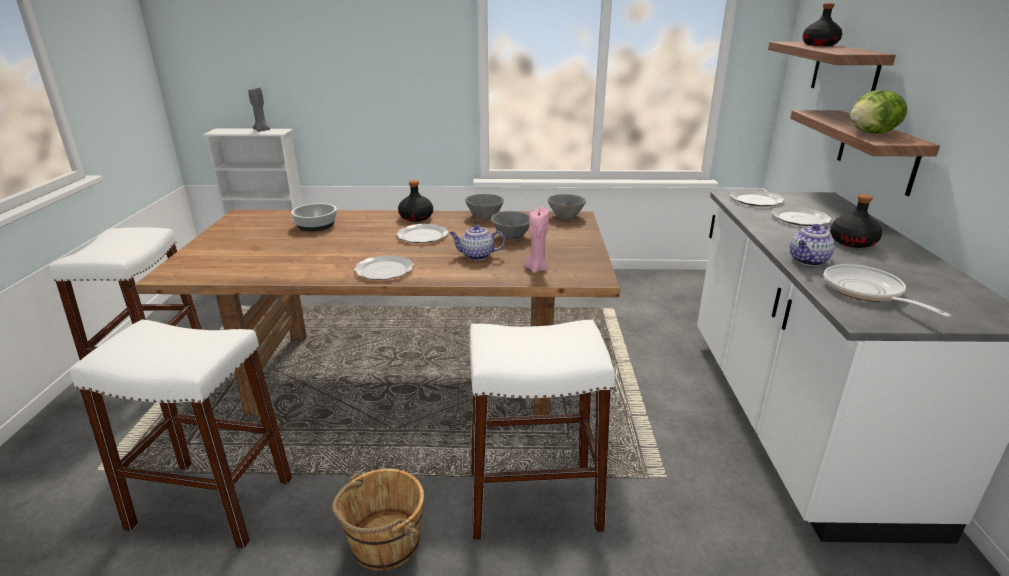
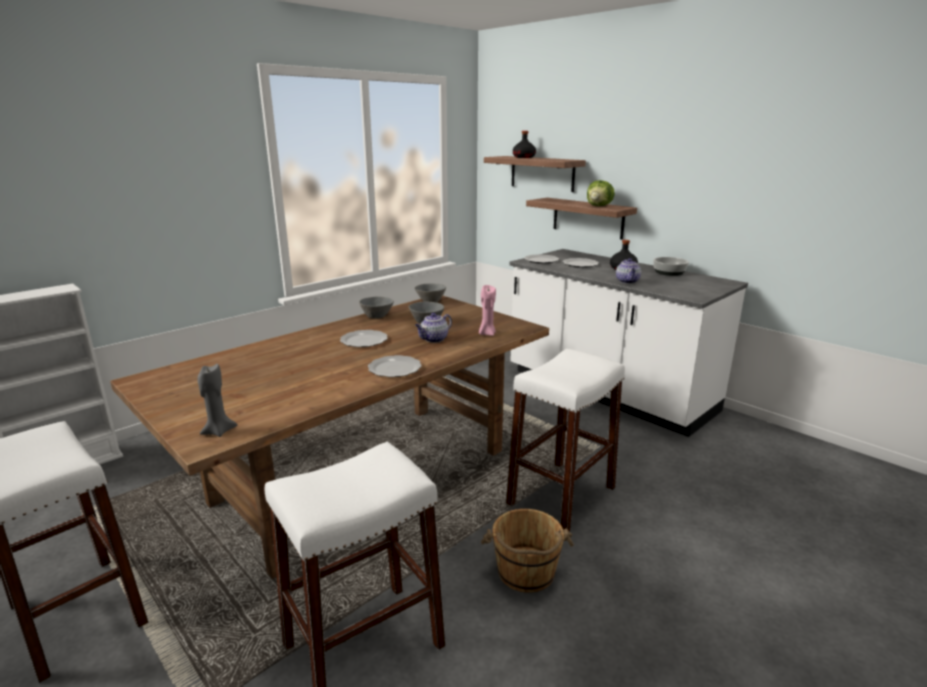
camera: 45 degrees left, 5 degrees down
(262, 130) = (38, 291): grey candle -> grey candle (218, 431)
(316, 225) = (250, 362): bowl -> bowl (669, 272)
(416, 217) = (326, 331): black bottle -> none
(867, 292) = (674, 287): frying pan -> none

